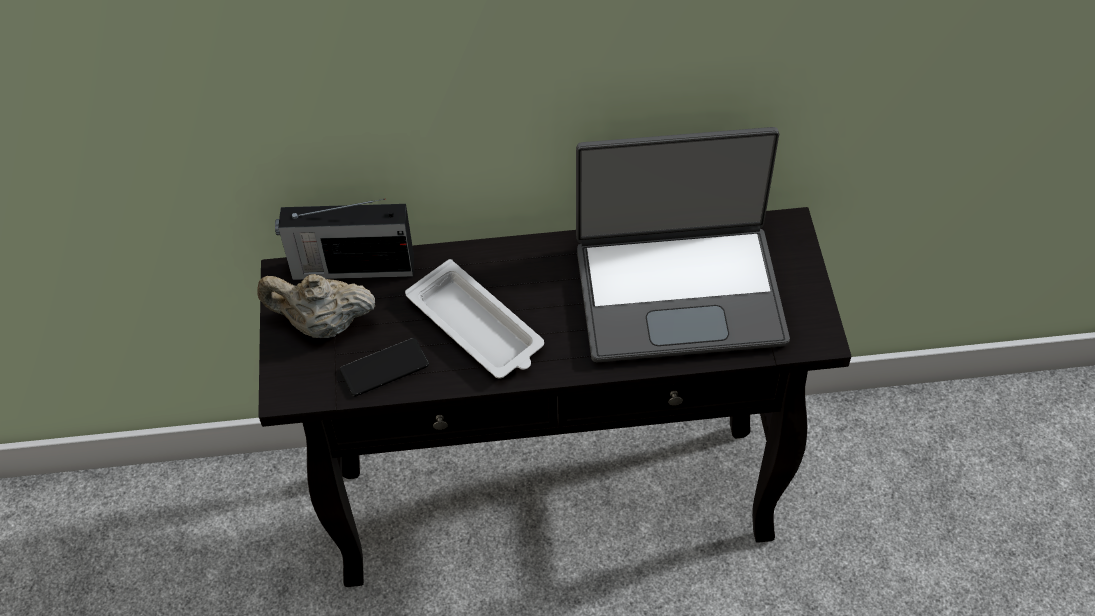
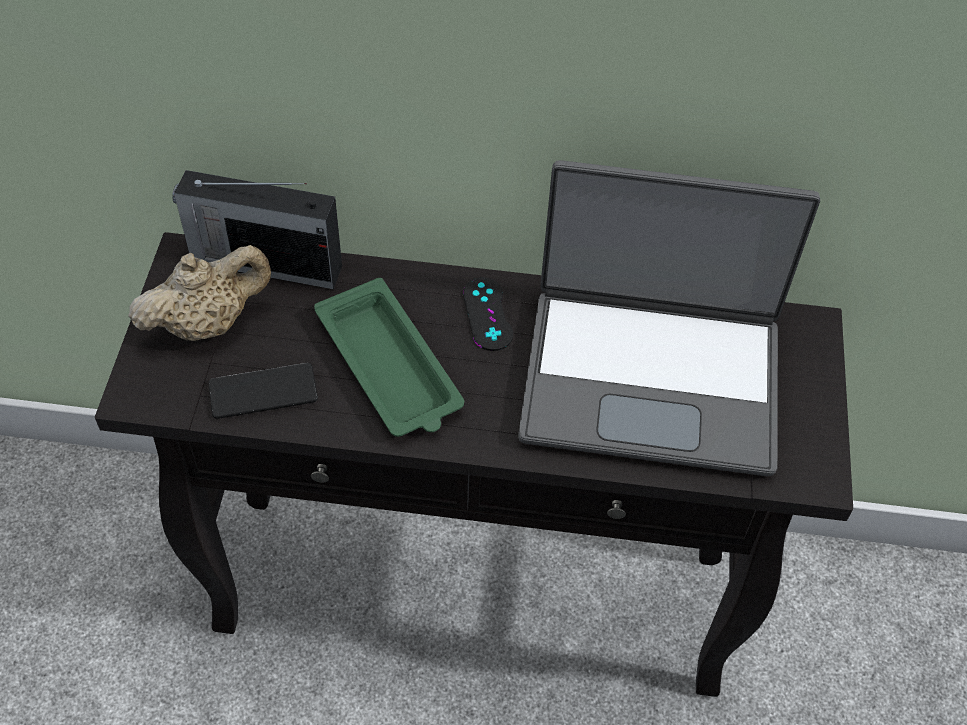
camera: 10 degrees right, 0 degrees up
(322, 324) = (208, 323): beige teapot -> beige teapot turned 135 degrees clockwise
(477, 327) = (390, 367): white tray -> green tray
(540, 270) = (487, 314): none -> black game controller

